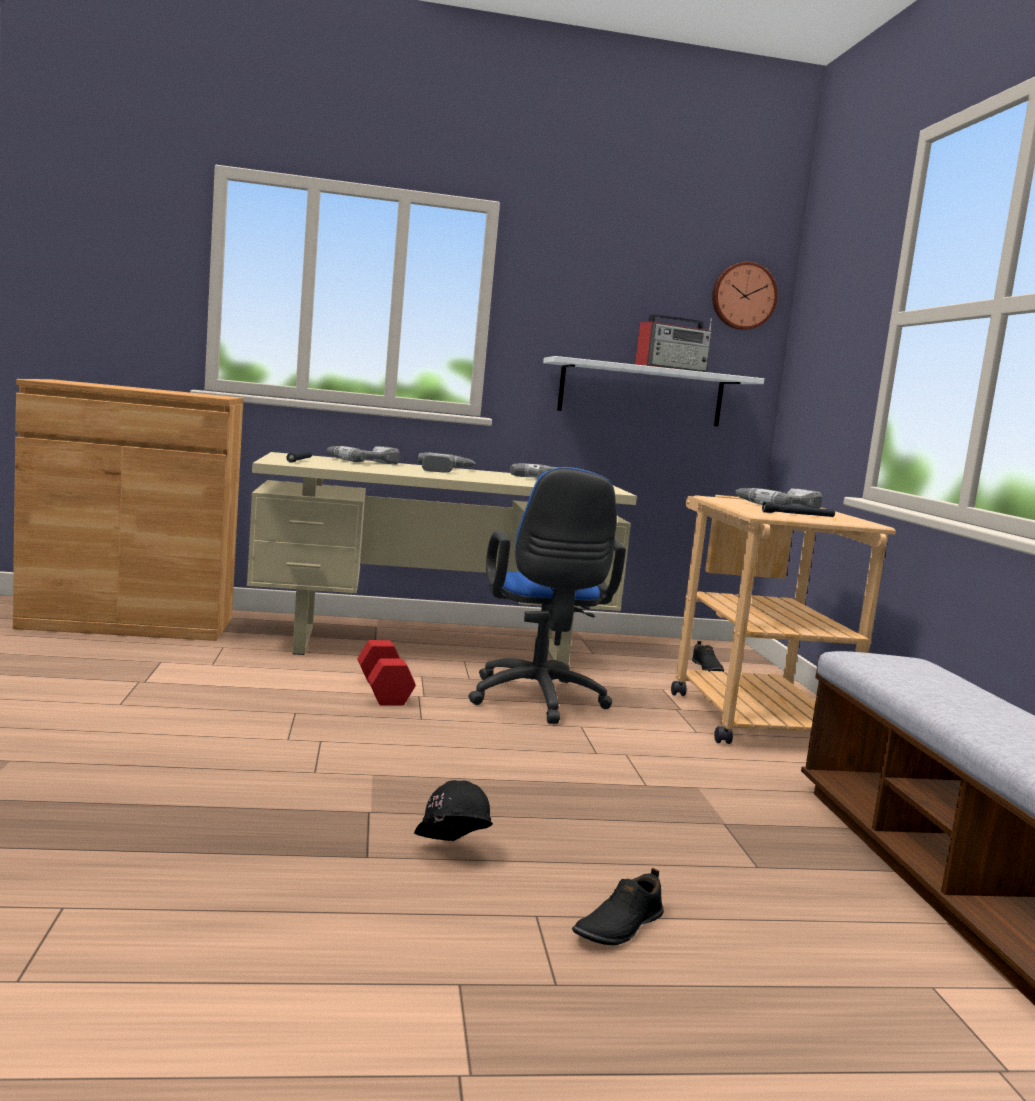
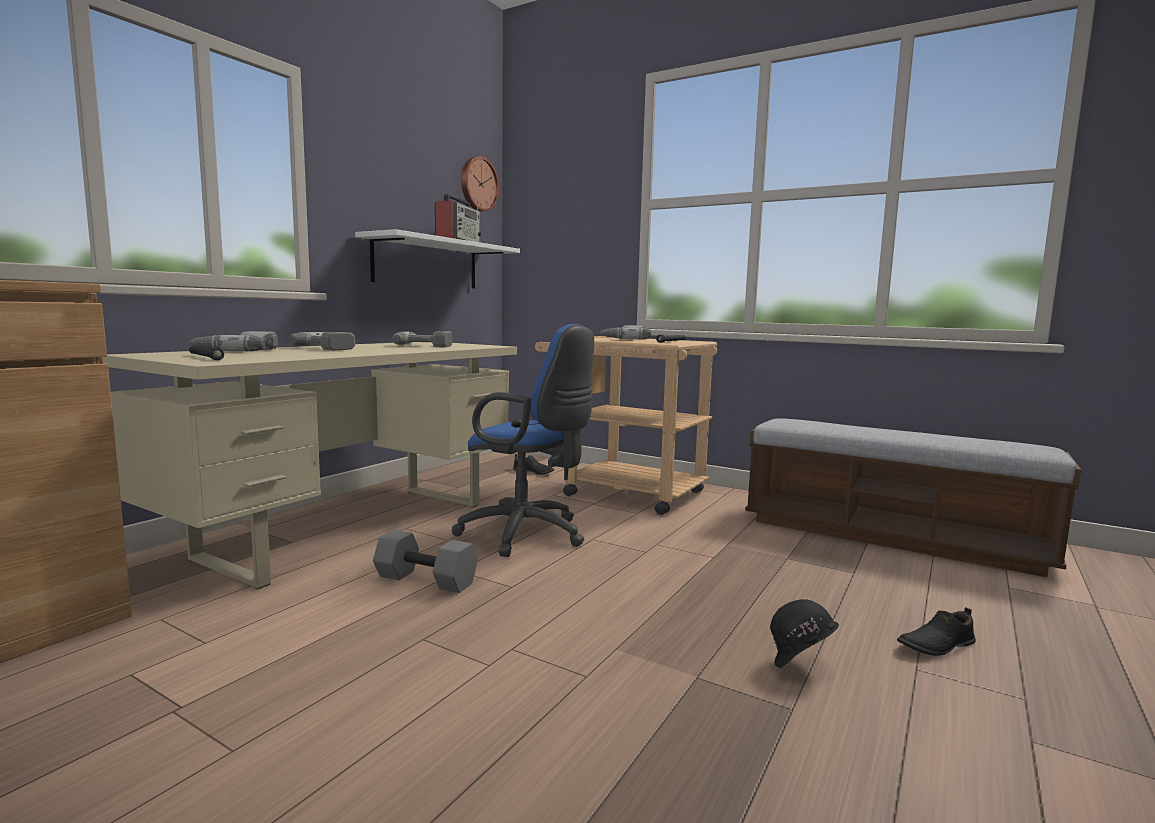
camera: 50 degrees left, 0 degrees up
(382, 690) = (424, 580): red dumbbell -> grey dumbbell
(618, 926) = (935, 645): black shoe -> black shoe turned 75 degrees clockwise

